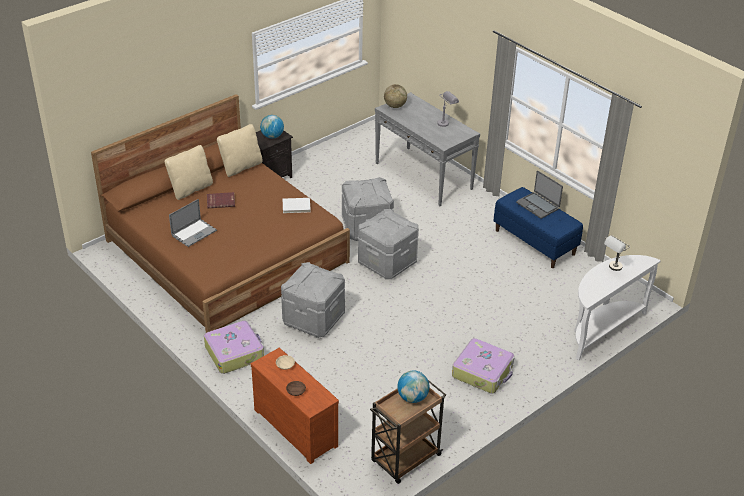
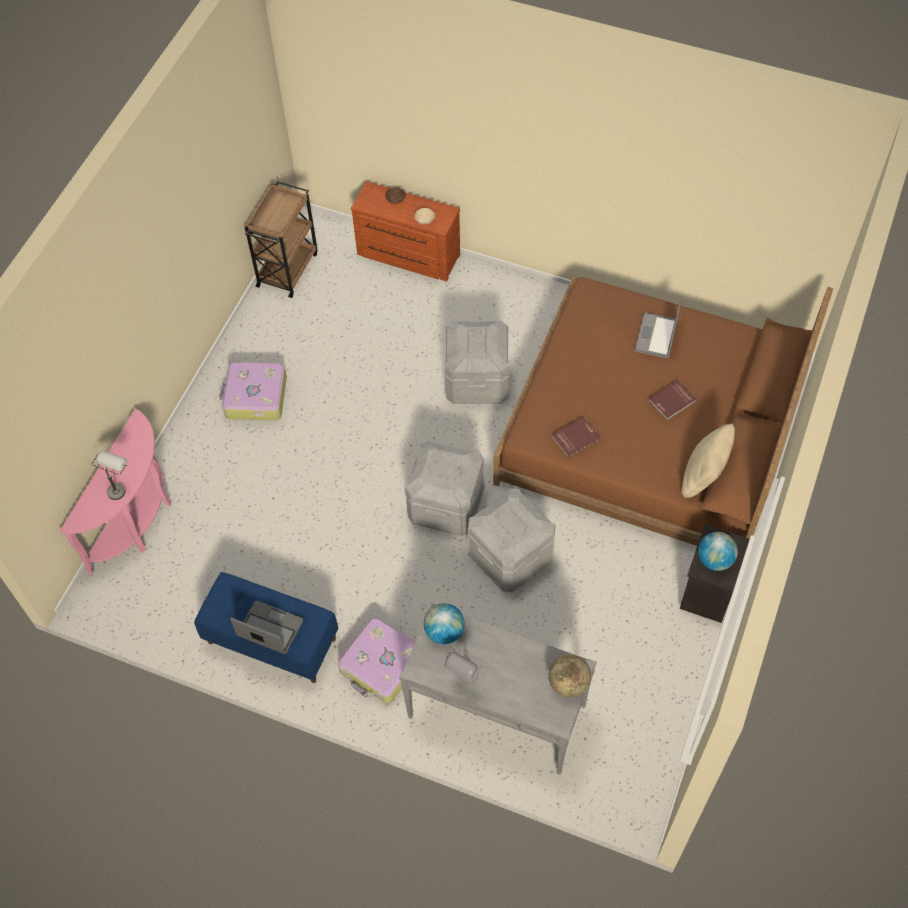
camera: 155 degrees right, 20 degrees up
(191, 189) = (727, 406): beige pillow -> none
(235, 352) = (527, 304): suitcase -> suitcase (382, 665)
(296, 206) = (575, 438): white book -> red book
(412, 397) = (276, 220): globe -> globe (444, 632)
(602, 329) = (138, 521): white console table -> pink console table

